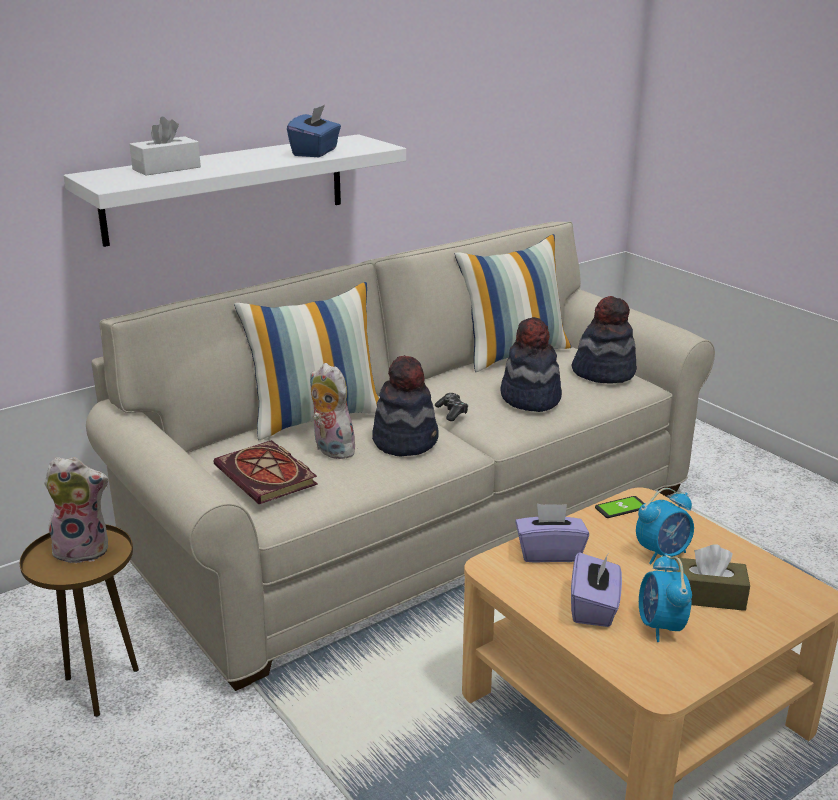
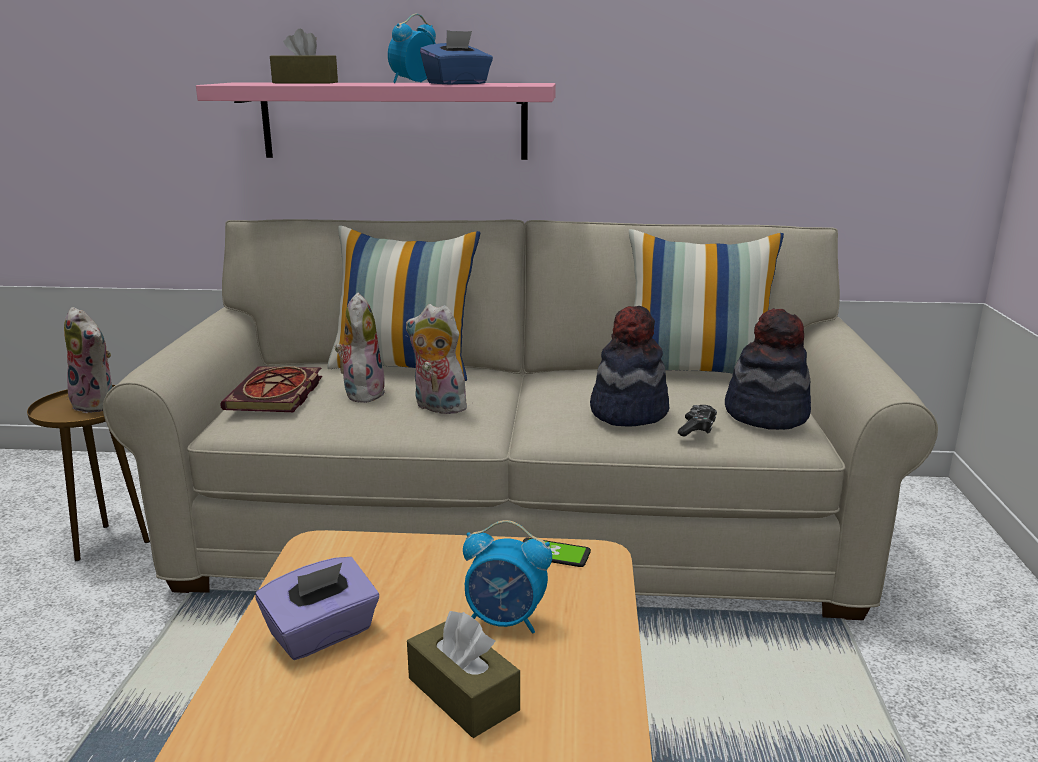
camera: 40 degrees right, 5 degrees down
(166, 168) = (305, 82): white tissue box -> brown tissue box
(226, 188) = (394, 121): white shelf -> pink shelf
(406, 441) = (437, 407): hat -> plush toy
(452, 412) = (530, 400): game controller -> game controller (697, 428)
(549, 553) = (392, 560): purple tissue box -> none
(660, 626) = (344, 694): alarm clock -> alarm clock (412, 83)

